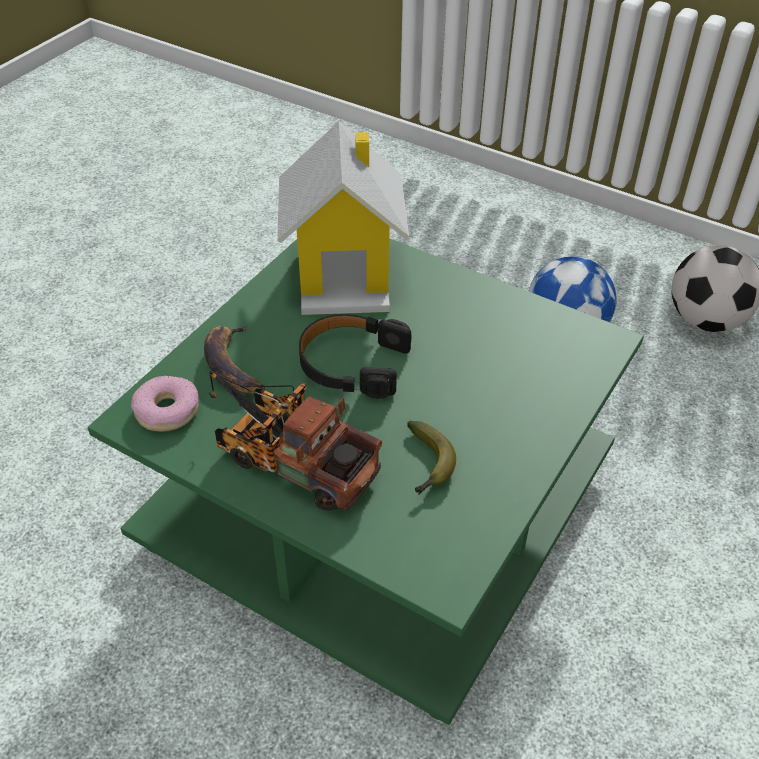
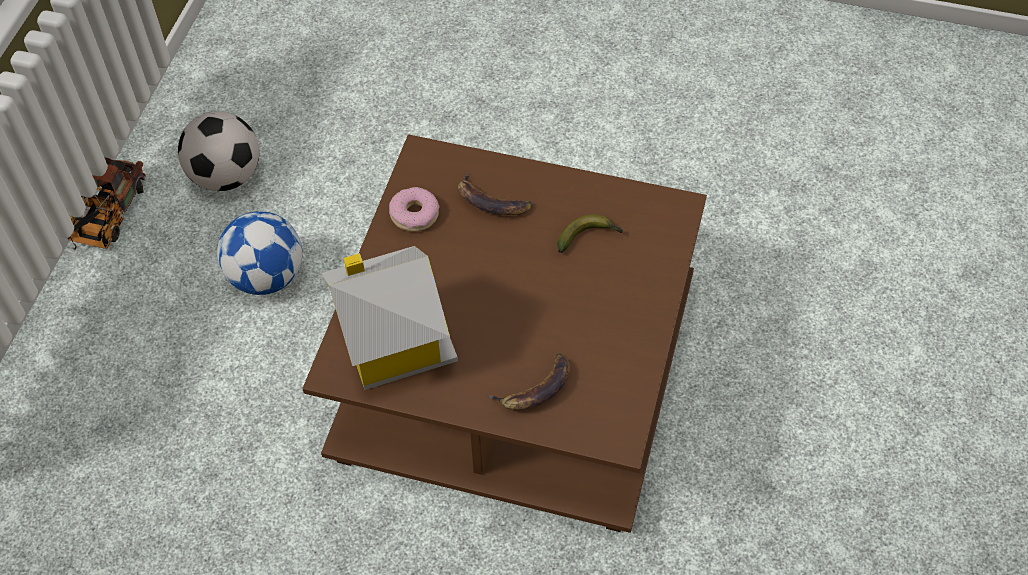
camera: 105 degrees left, 10 degrees up
(167, 410) = (602, 417): donut -> donut (414, 214)
(289, 458) = (616, 319): toy truck -> toy truck (106, 218)
(352, 364) = (505, 308): black headphones -> none
(377, 500) = (511, 376): green coffee table -> brown coffee table
(514, 384) = (490, 202): none -> banana

